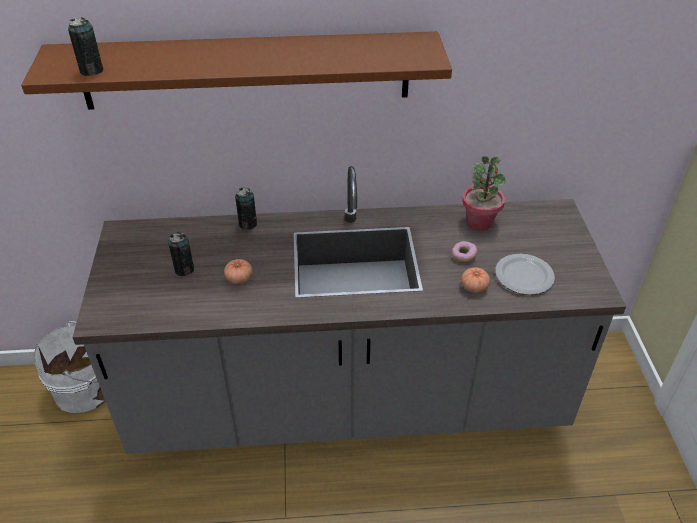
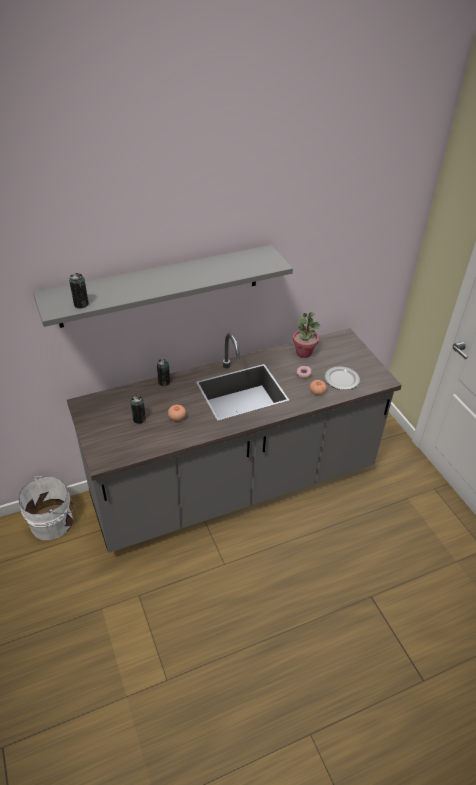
camera: 20 degrees left, 0 degrees up
(246, 70) = (160, 286): brown shelf -> grey shelf

